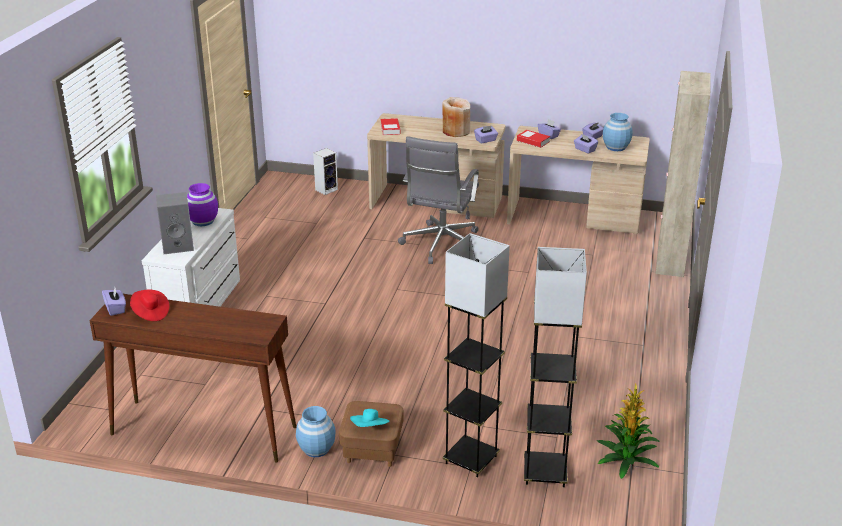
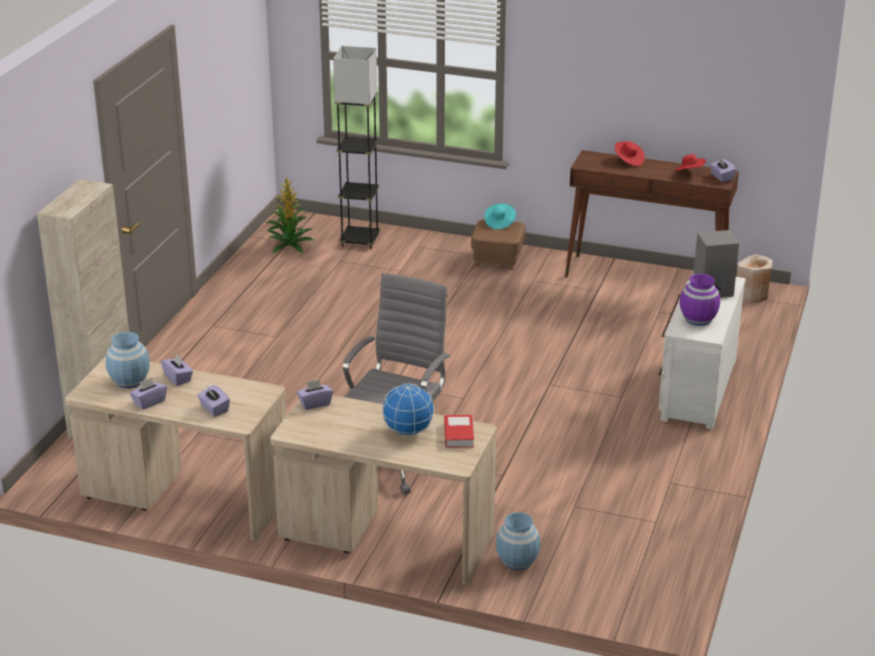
camera: 175 degrees left, 0 degrees up
(214, 329) = (628, 161): none -> red hat
(316, 449) = (545, 262): blue vase -> blue vase (517, 561)
(326, 189) = (565, 578): speaker -> none
(421, 130) = (408, 431): none -> globe
(456, 131) = (355, 425): beige vase -> beige vase (751, 295)
(471, 460) = (416, 250): grey floor lamp -> none
(533, 141) = (244, 398): book -> none

